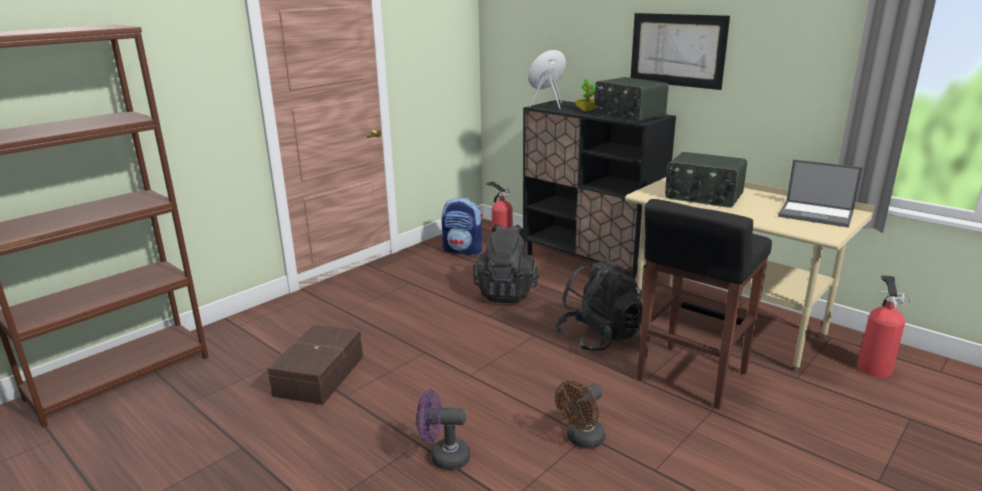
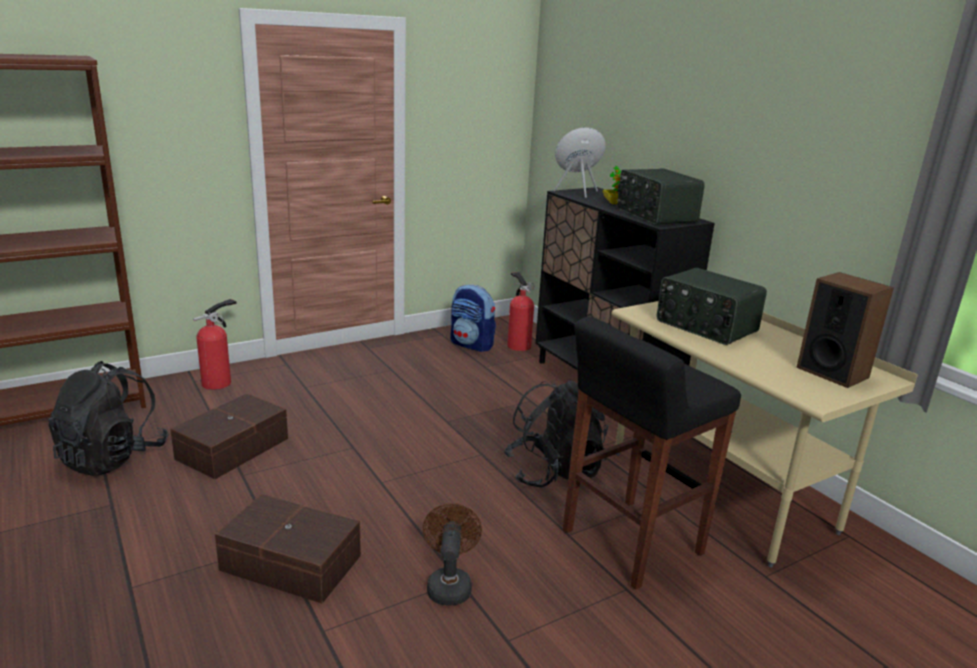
camera: 15 degrees right, 0 degrees up
(443, 457) = (291, 564): purple fan -> brown storage box
(507, 293) = (485, 400): black backpack -> black backpack (113, 457)
(581, 440) = (449, 584): brown fan -> brown fan turned 120 degrees clockwise
(677, 50) = (723, 142): picture -> none
(817, 214) = (832, 372): laptop -> speaker
(874, 367) = (882, 587): fire extinguisher -> fire extinguisher (219, 382)

